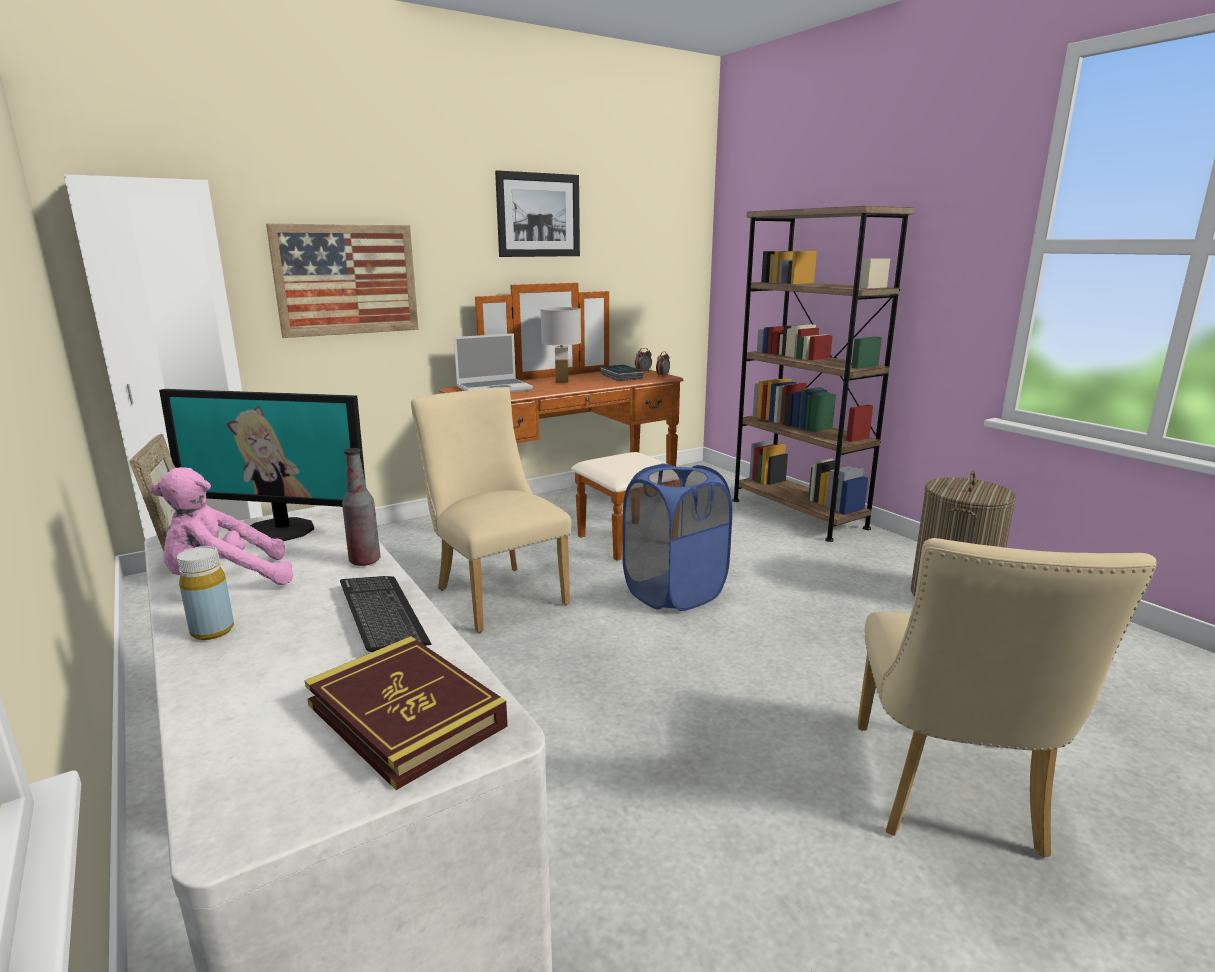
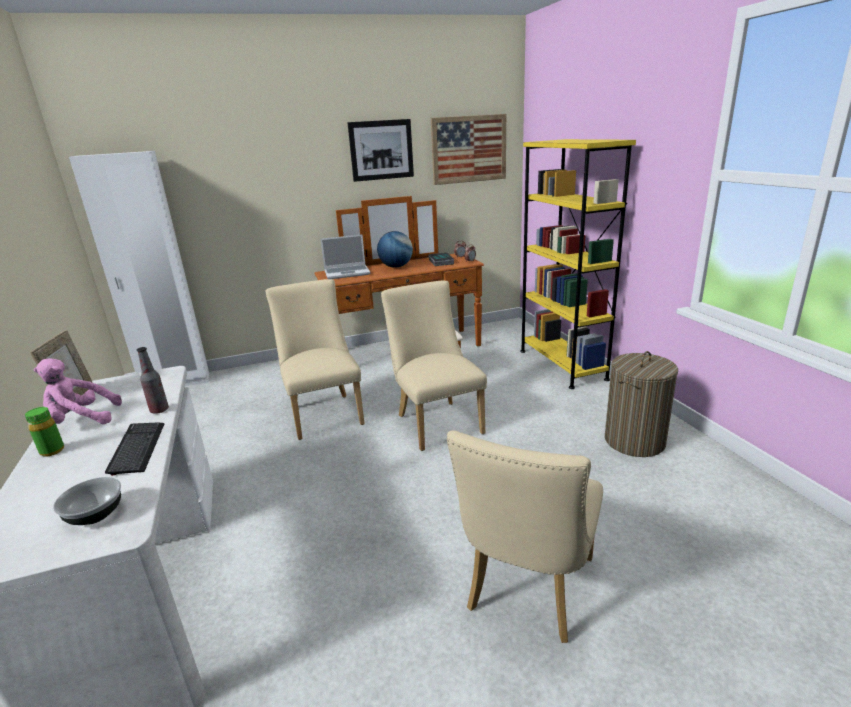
camera: 15 degrees right, 5 degrees up
(212, 631) = (52, 451): yellow bottle -> green bottle
(280, 529) = (136, 384): monitor -> none
(346, 280) = (249, 204): picture -> picture (469, 149)
(405, 715) = (95, 515): book -> bowl
(561, 382) = (396, 267): white table lamp -> globe
(674, 593) = (436, 421): blue laundry basket -> beige chair
(798, 514) = (562, 364): brown bookcase -> yellow bookcase

